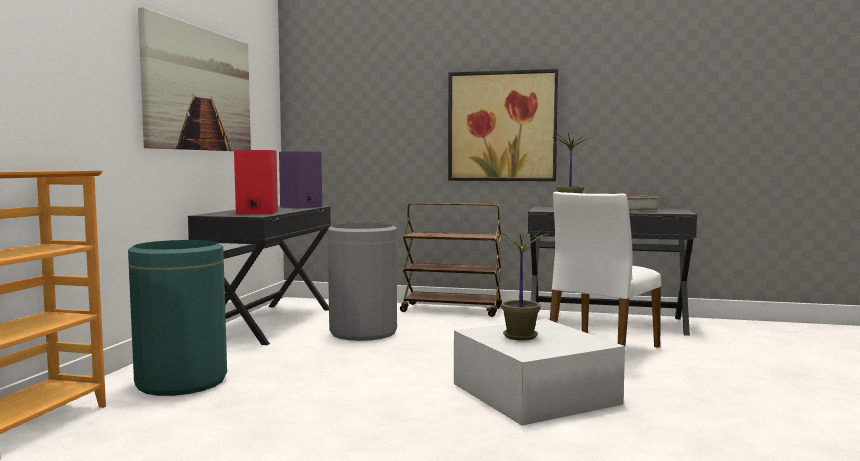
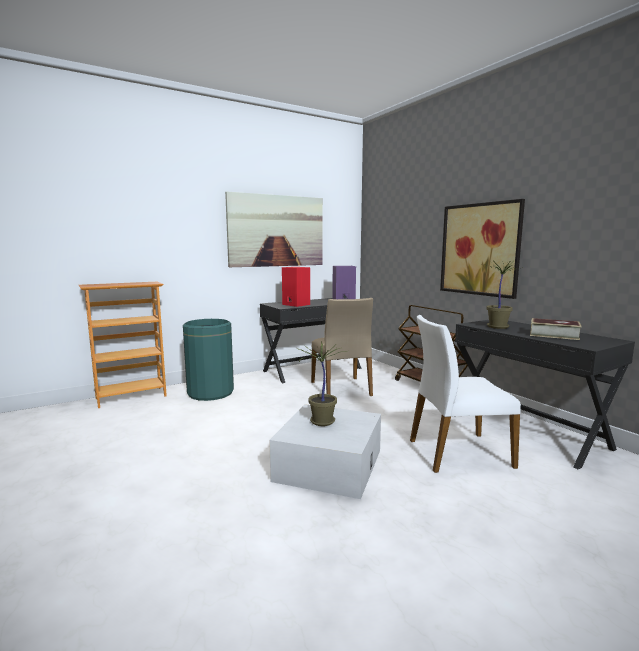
camera: 45 degrees right, 5 degrees up
(363, 332) = (341, 388): grey trash can -> beige chair

